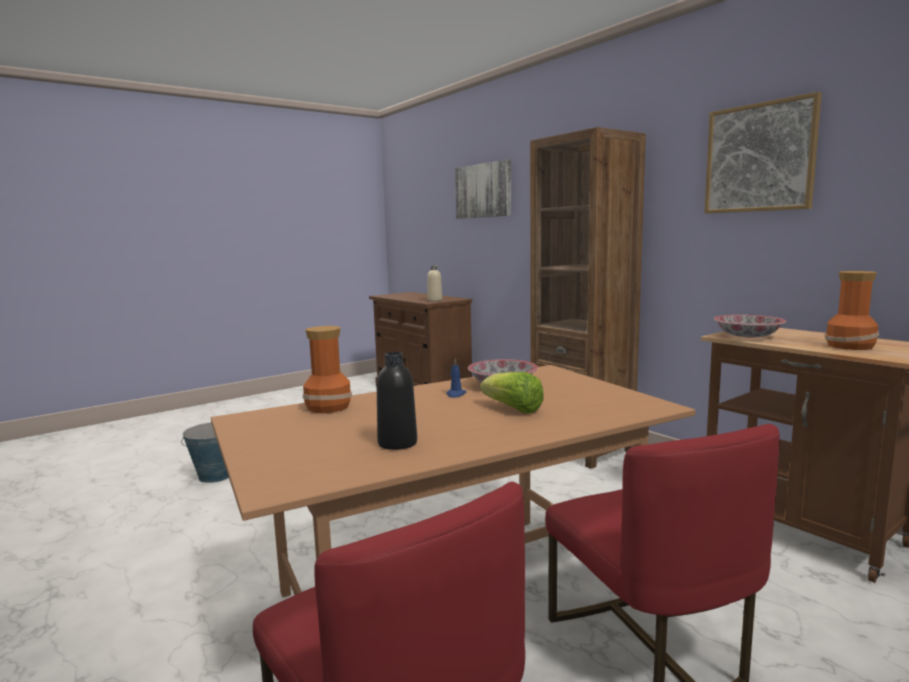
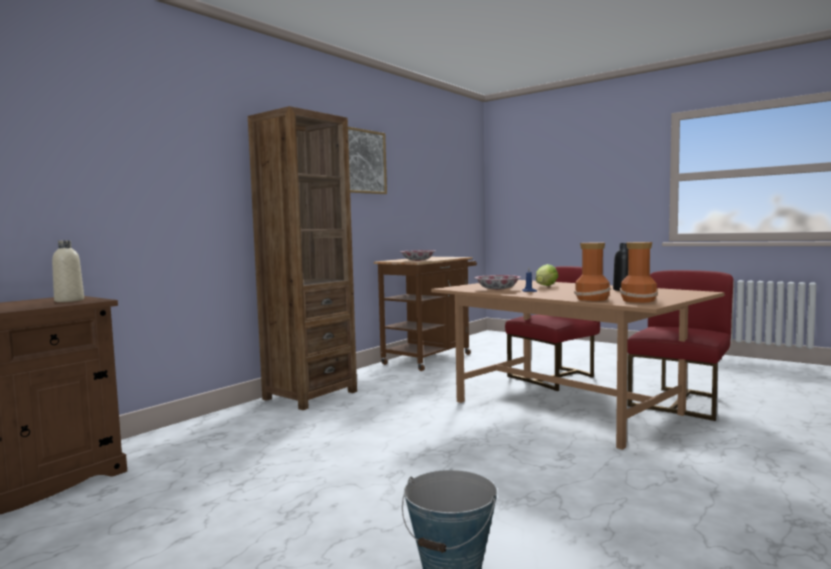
camera: 105 degrees left, 5 degrees down
(483, 191) = (87, 131): picture -> none
(851, 346) = (438, 258): vase -> vase (638, 300)

